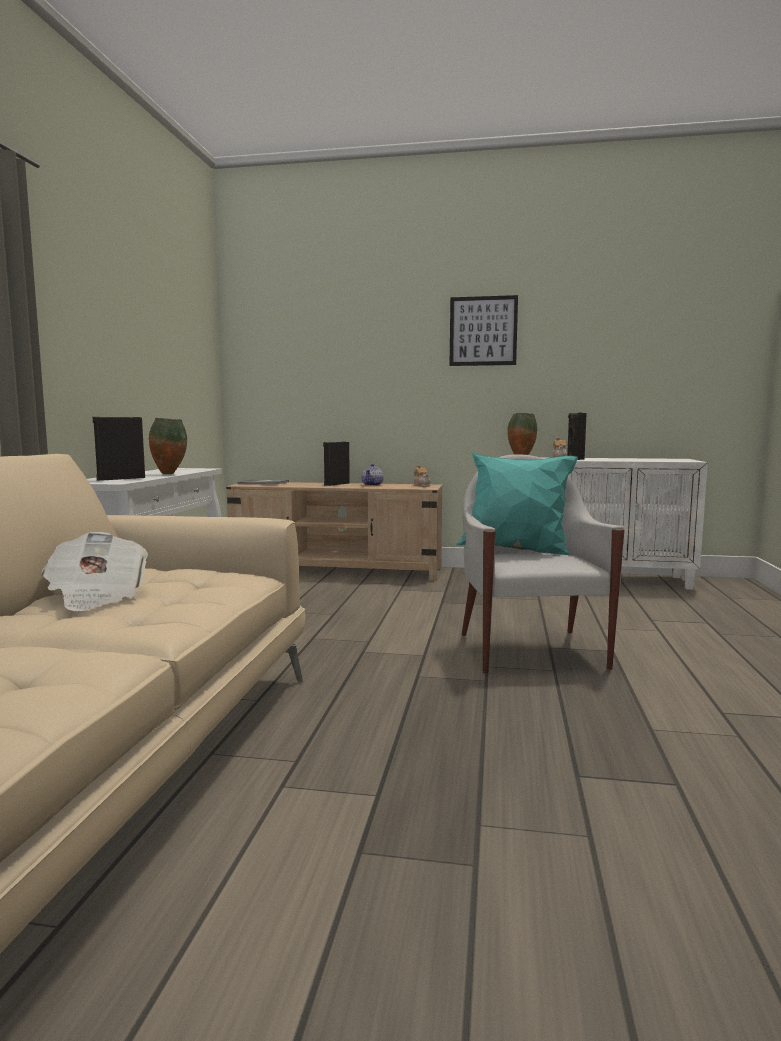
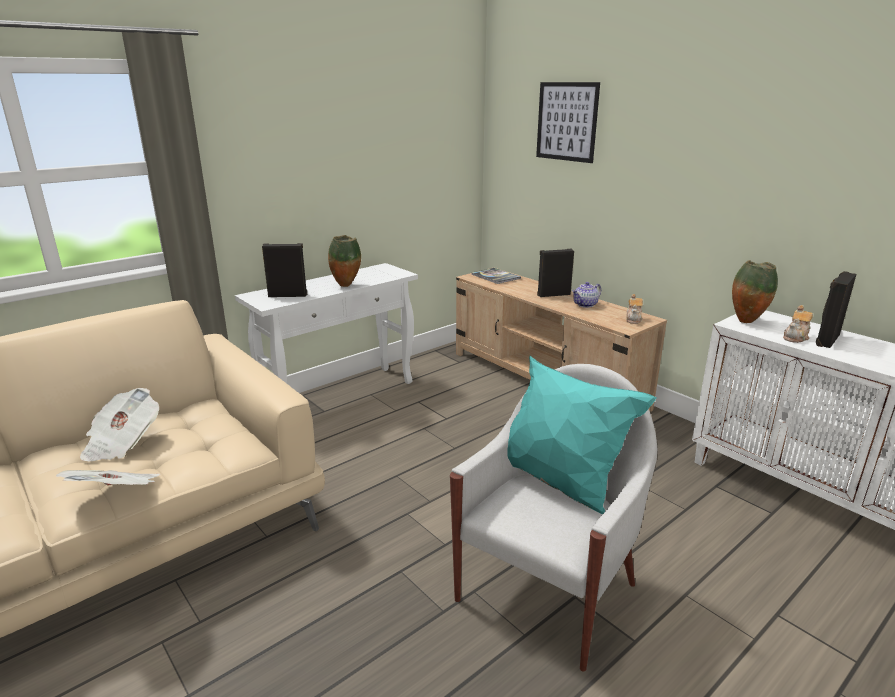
camera: 40 degrees right, 15 degrees up
(190, 614) = (118, 495): none -> newspaper
(483, 331) = (751, 132): picture -> picture (566, 121)

